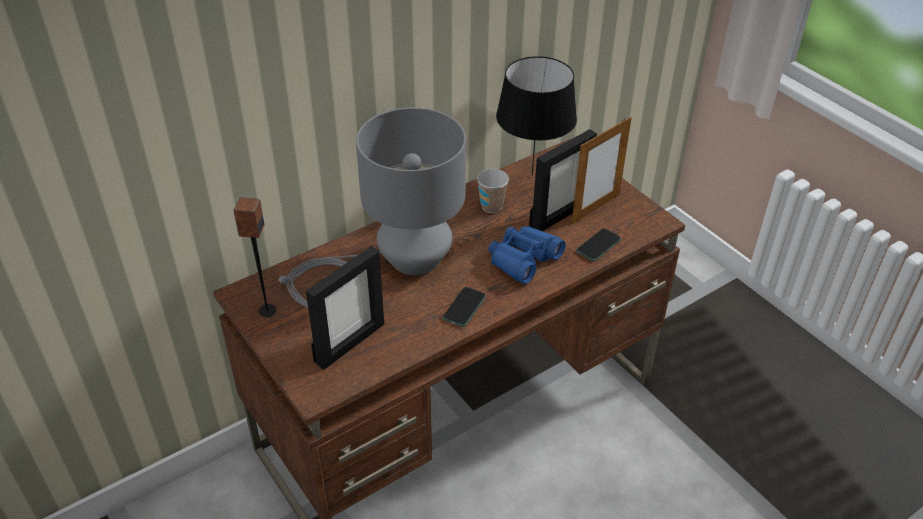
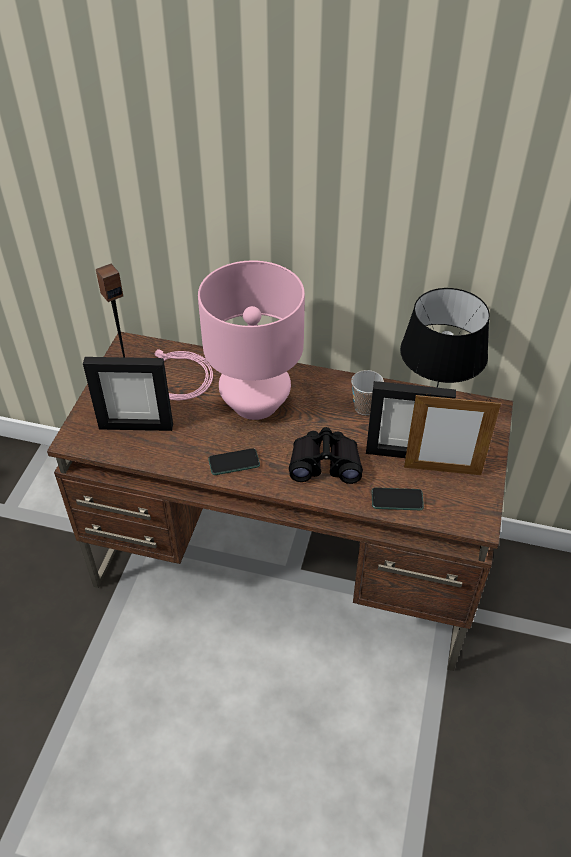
camera: 50 degrees right, 5 degrees up
(380, 268) = (225, 392): grey table lamp -> pink table lamp
(523, 259) = (325, 463): blue binoculars -> black binoculars

